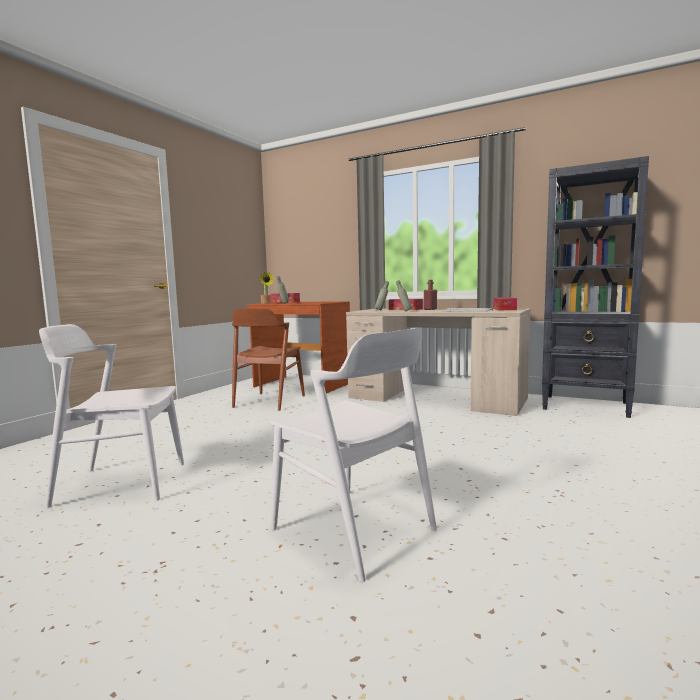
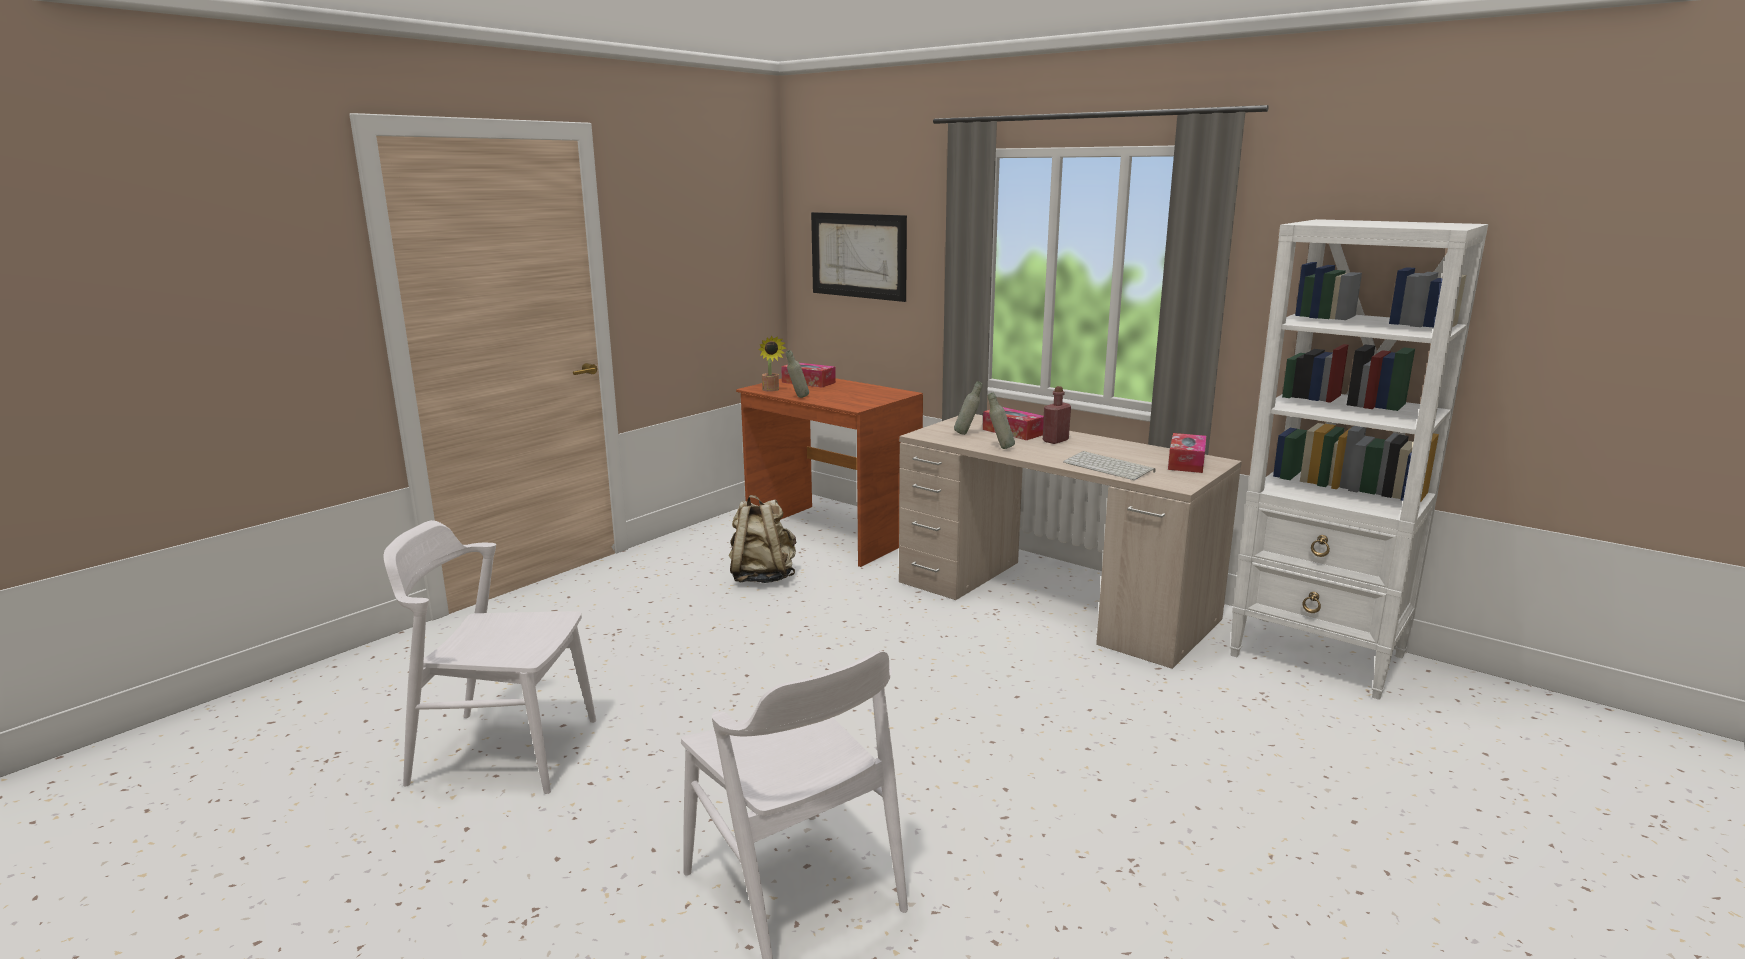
camera: 10 degrees right, 10 degrees up
(269, 401) = (762, 577): brown chair -> beige backpack
(307, 238) = (858, 255): none -> picture
(586, 406) = (1318, 656): black bookcase -> white bookcase

